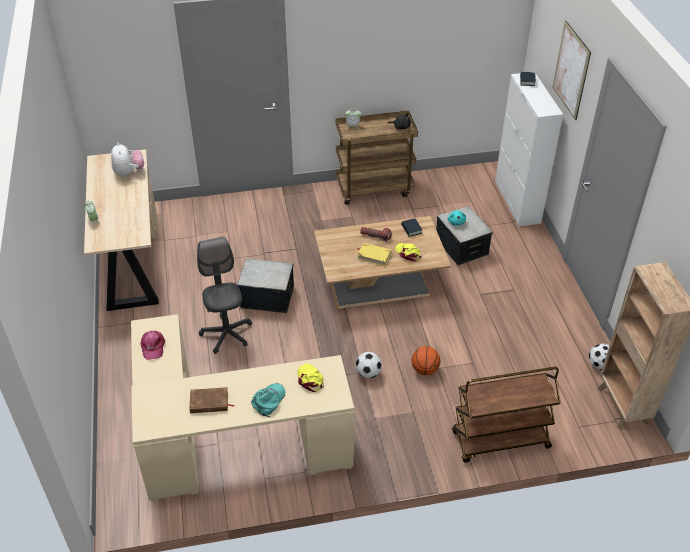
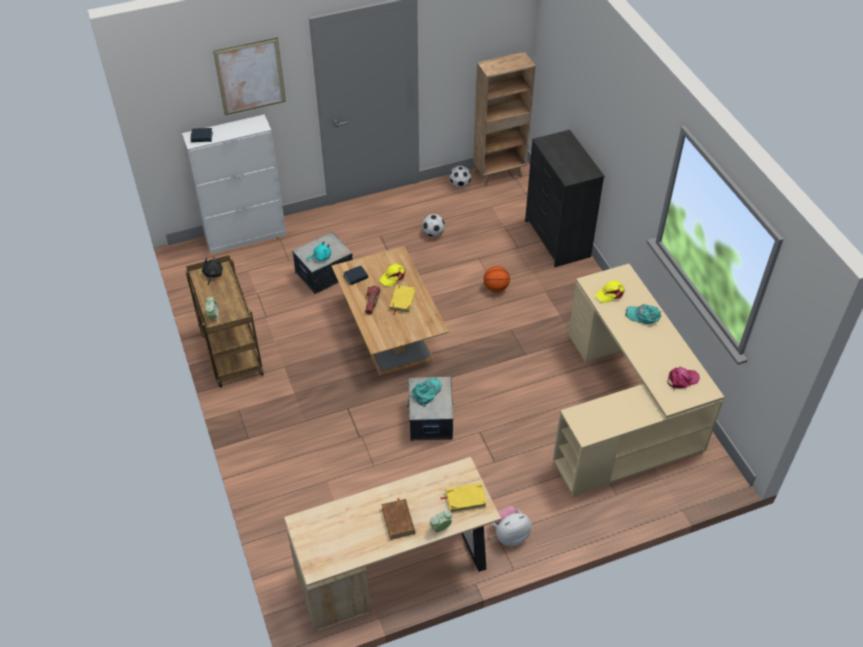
camera: 100 degrees left, 5 degrees up
(112, 236) = (465, 499): none -> yellow book
(129, 172) = (339, 520): plush toy -> plush toy (509, 534)
(152, 347) = (609, 418): pink cap -> pink cap (682, 379)
(209, 402) = (662, 354): brown book -> brown book (398, 520)
(227, 334) = (492, 443): grey office chair -> none
(272, 272) = (426, 392): none -> turquoise cap
(368, 373) = (511, 325): football -> football (433, 233)
(500, 441) = (556, 239): brown cart -> black dresser

